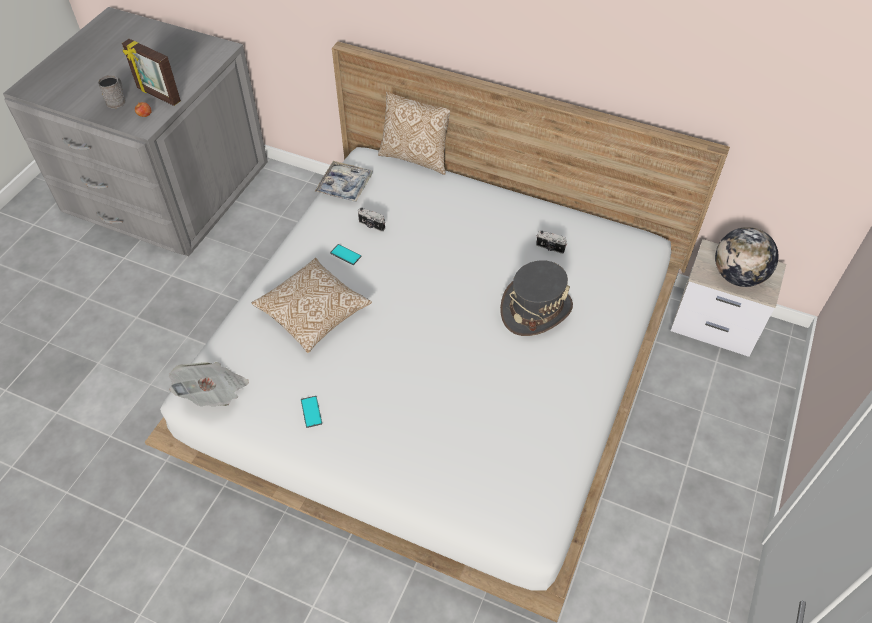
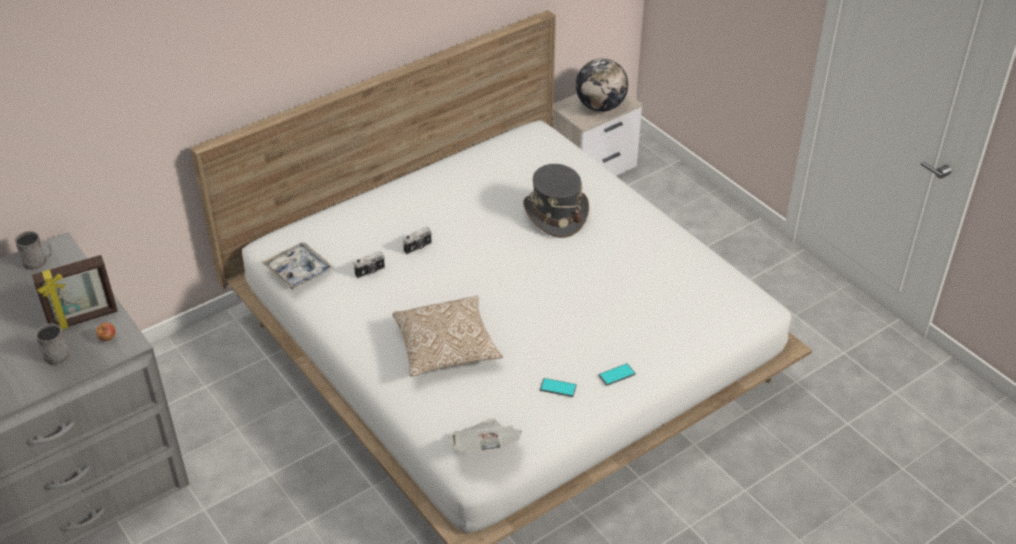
camera: 60 degrees left, 10 degrees down
(203, 48) = (38, 262): none -> grey mug
(345, 255) = (392, 302): phone -> phone (617, 375)
(416, 157) = (304, 212): pillow -> none
(550, 248) = (496, 179): camera -> camera (418, 247)

